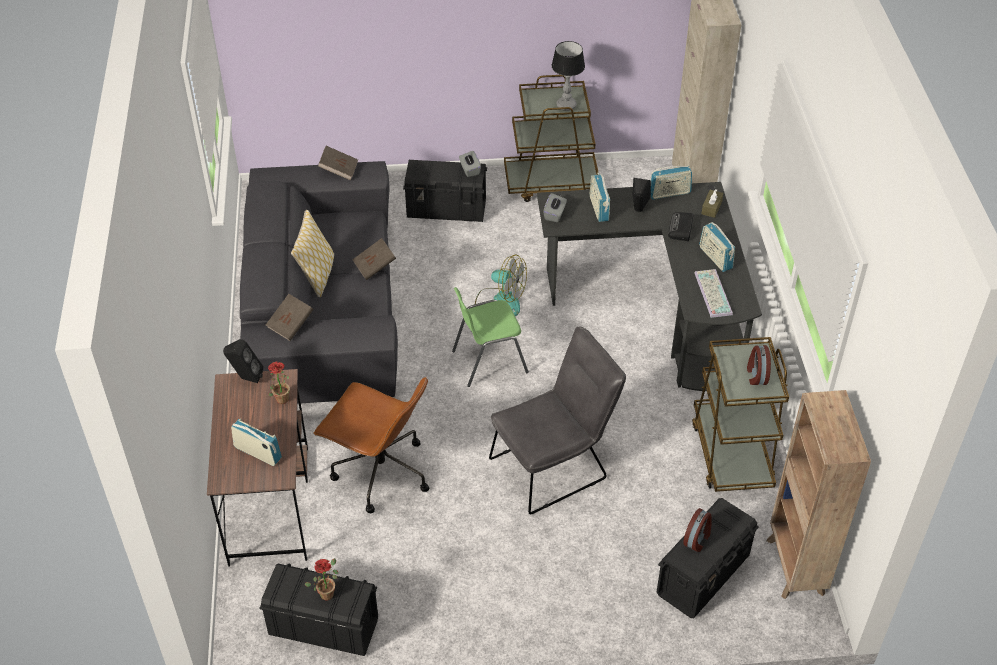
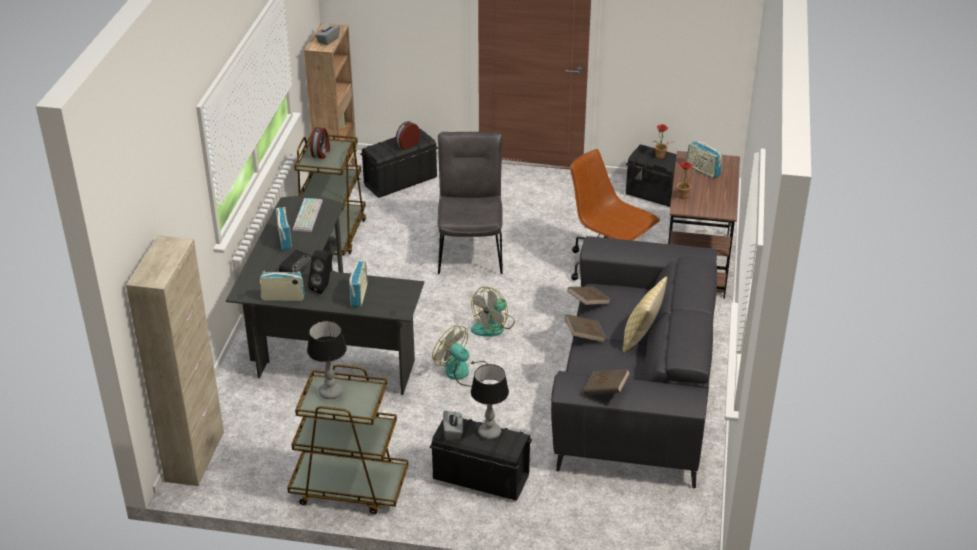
camera: 165 degrees left, 10 degrees down
(246, 378) = (711, 213): black speaker -> none
(291, 325) = (671, 258): brown book -> brown book (588, 303)
(438, 174) = (490, 432): none -> table lamp
(488, 361) = (493, 326): green chair -> fan
(555, 214) = (404, 297): grey tissue box -> grey tissue box (328, 40)
(555, 466) = (470, 250): grey chair -> grey chair turned 105 degrees clockwise
(711, 208) = (254, 278): brown tissue box -> none

